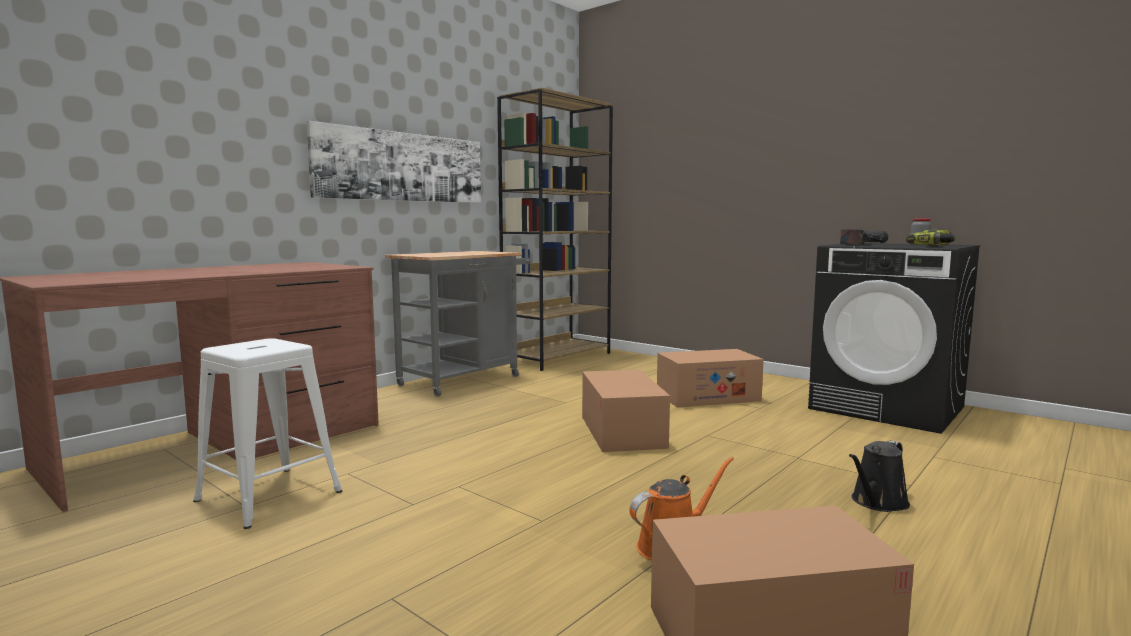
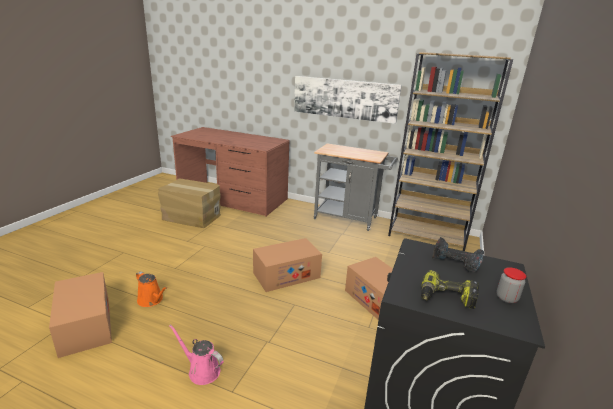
camera: 70 degrees right, 15 degrees up
(268, 496) = (191, 217): white stool -> cardboard box
(877, 502) = (201, 370): black watering can -> pink watering can

